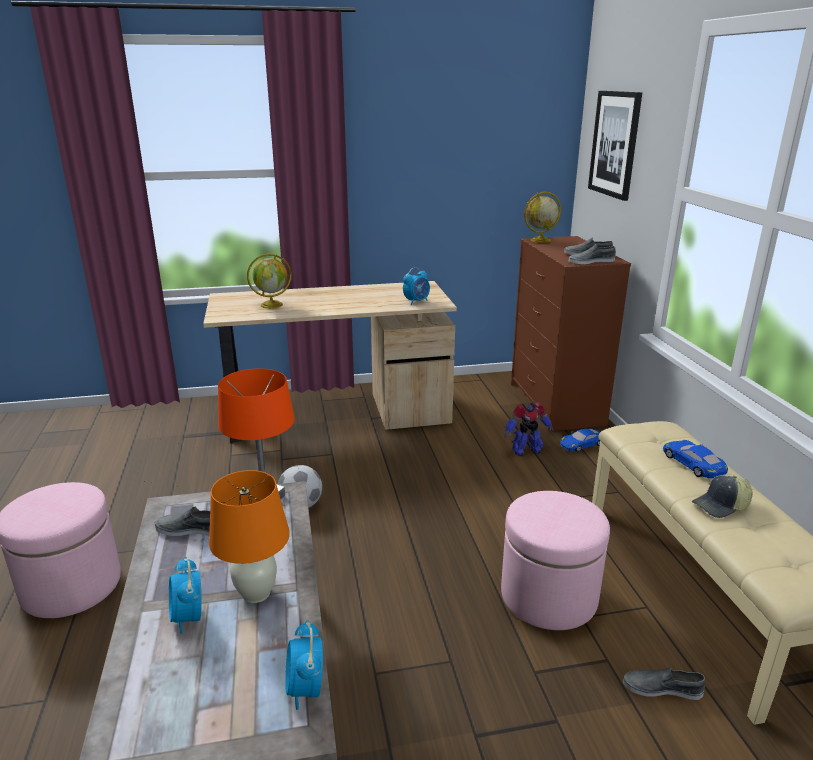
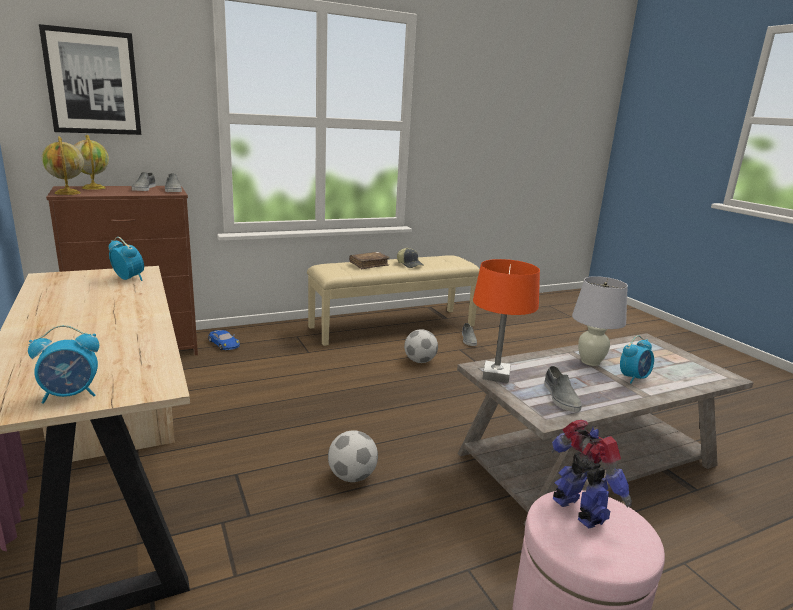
camera: 105 degrees left, 5 degrees down
(256, 593) = (590, 362): orange table lamp -> white table lamp
(272, 305) = (97, 354): globe -> globe (93, 187)
(305, 689) = (629, 341): alarm clock -> alarm clock (71, 395)
(525, 450) = (233, 365): toy robot -> toy robot (578, 511)
(548, 596) = (420, 361): pink ottoman -> football
(693, 463) = (369, 264): blue toy car -> brown book

